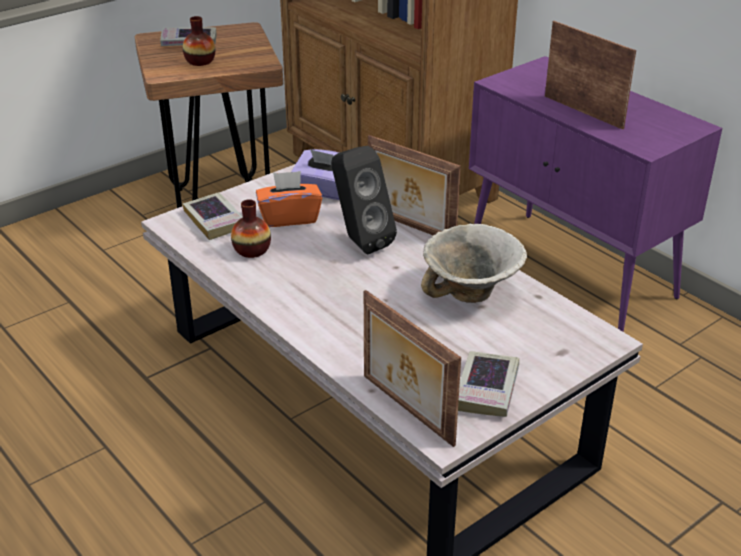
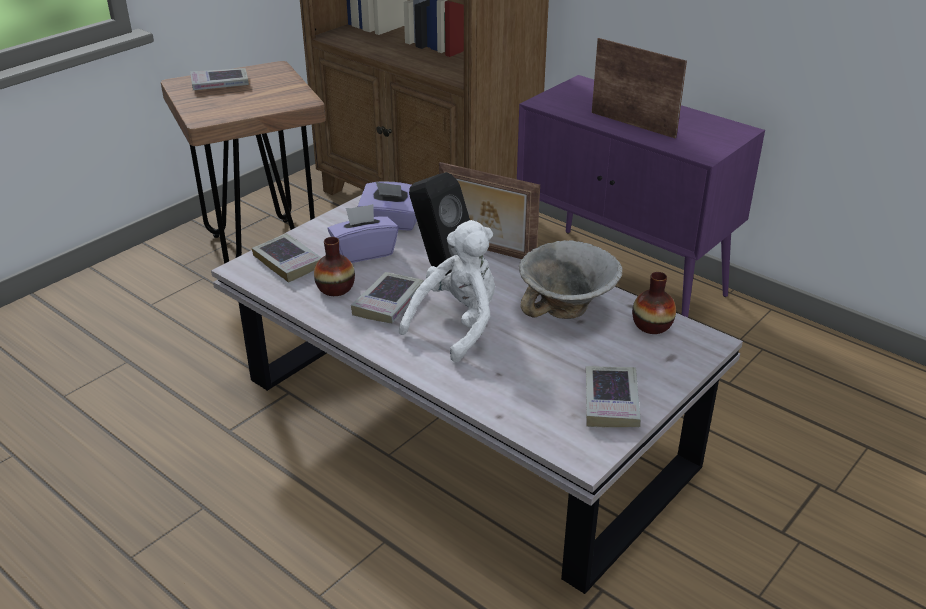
camera: 10 degrees left, 0 degrees up
(200, 61) = (238, 103): vase -> vase (652, 325)
(289, 217) = (364, 252): orange tissue box -> purple tissue box
(298, 269) = (388, 303): none -> book
(358, 298) = (457, 325): none -> white plush toy
(405, 410) = (539, 432): picture frame -> none

